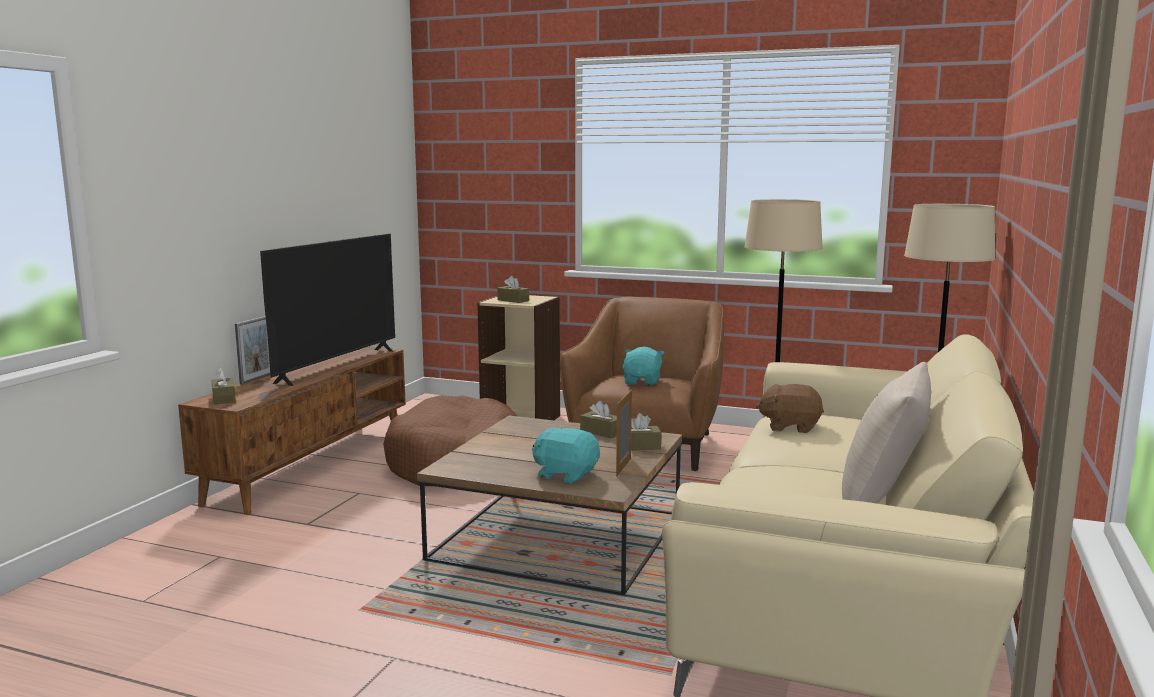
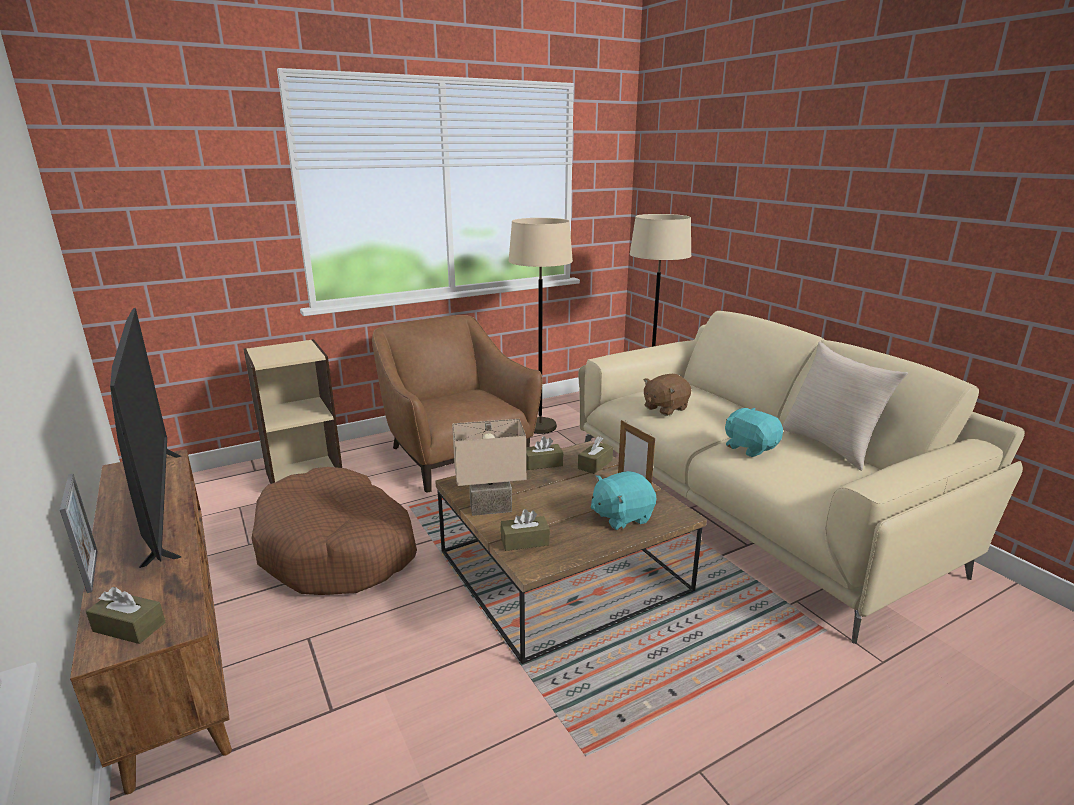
camera: 50 degrees left, 10 degrees up
(502, 437) = (491, 506): none -> beige table lamp
(513, 300) = (284, 355): brown tissue box -> brown tissue box (525, 541)
(642, 382) = (464, 403): turquoise plush toy -> turquoise plush toy (750, 447)

